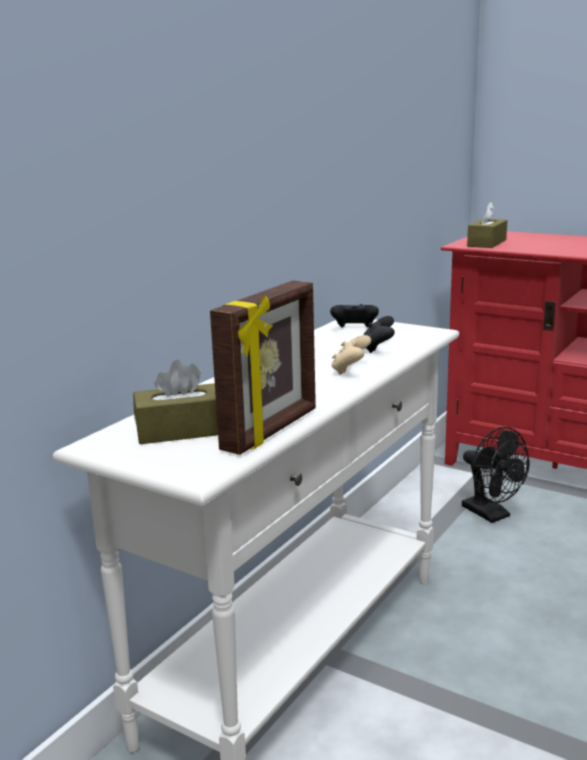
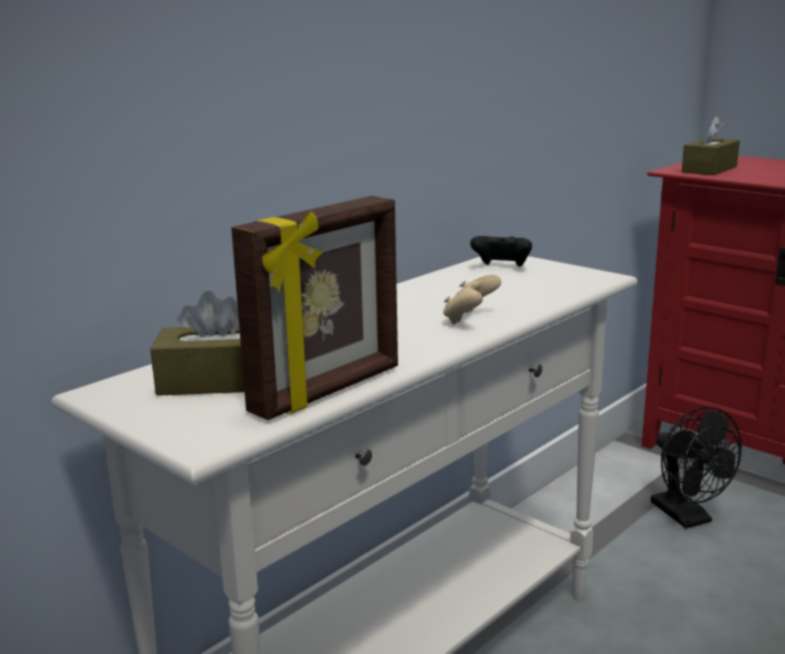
camera: 10 degrees right, 0 degrees up
(377, 349) = (518, 294): black game controller -> none

